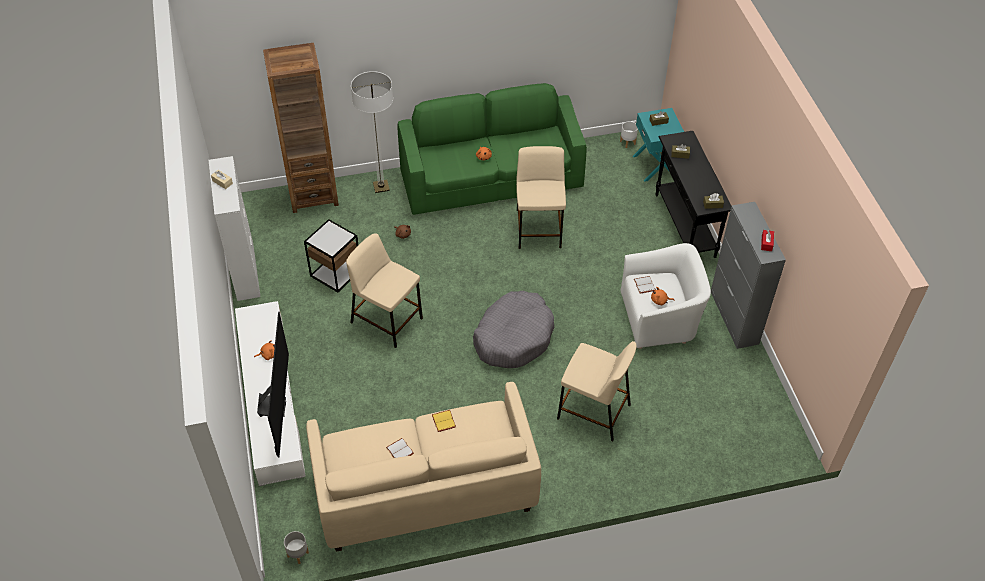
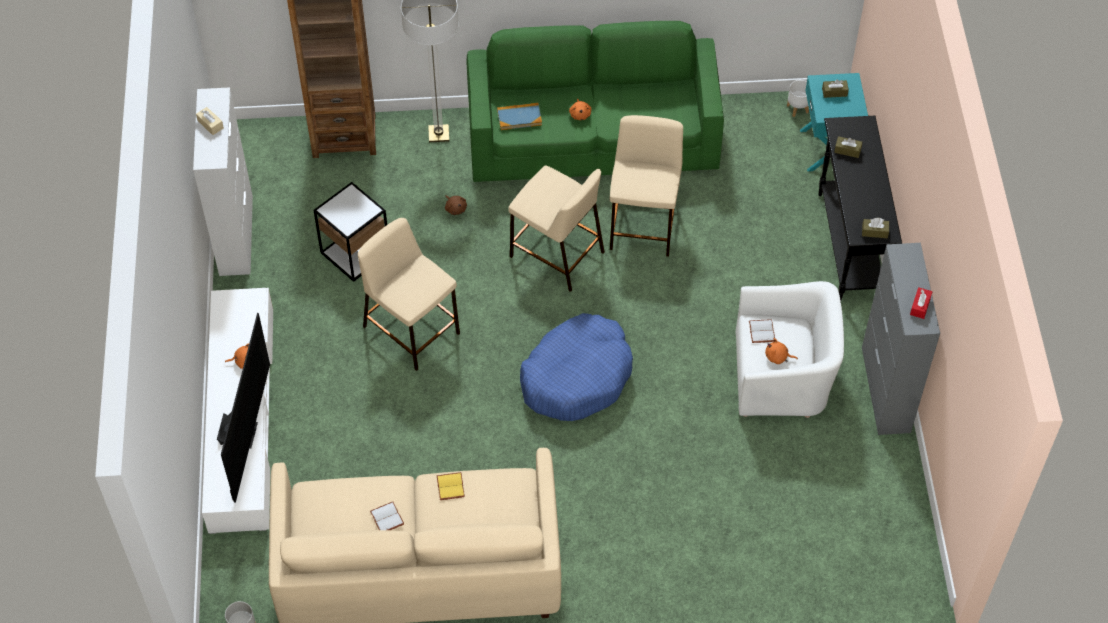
camera: 10 degrees right, 5 degrees up
(441, 164) = (519, 117): none -> book
(513, 337) = (576, 376): grey dog bed -> blue dog bed
(592, 411) = (660, 495): beige stool -> beige stool (555, 254)

